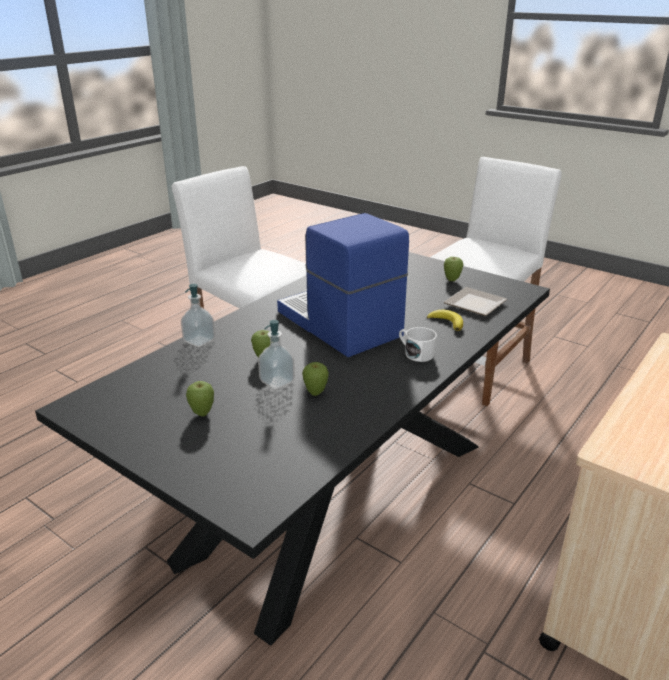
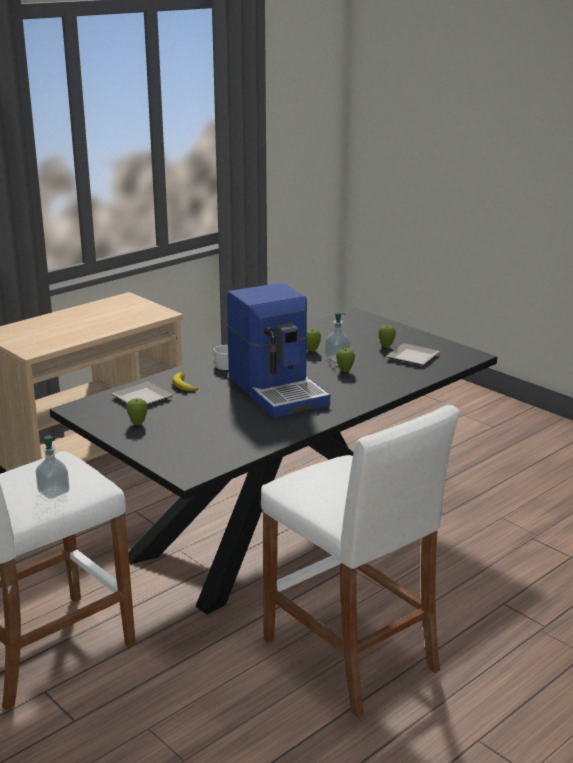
camera: 170 degrees left, 5 degrees down
(163, 394) = (415, 357): none -> plate
(199, 341) = (398, 387): soap dispenser -> soap dispenser (53, 492)

